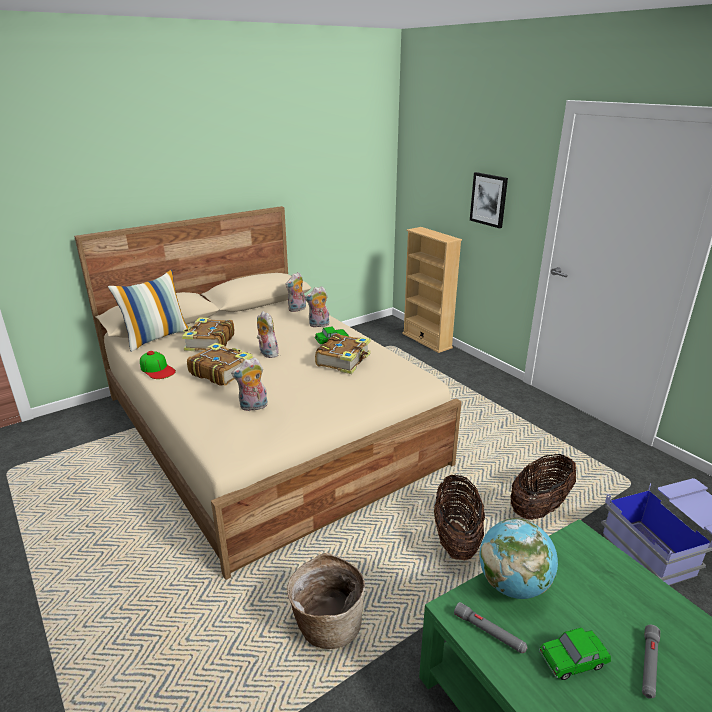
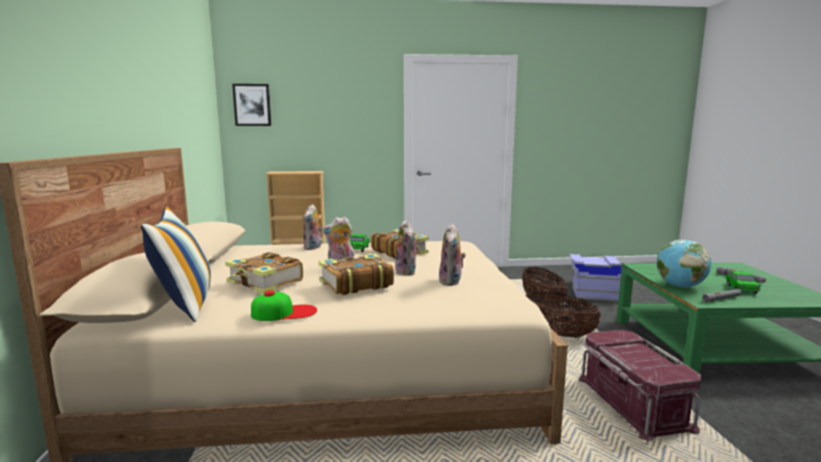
camera: 60 degrees left, 15 degrees down
(297, 309) = (261, 248): plush toy -> plush toy (407, 273)
(327, 624) = (631, 403): basket -> red storage box
(489, 199) = (344, 133): picture -> picture (252, 105)

